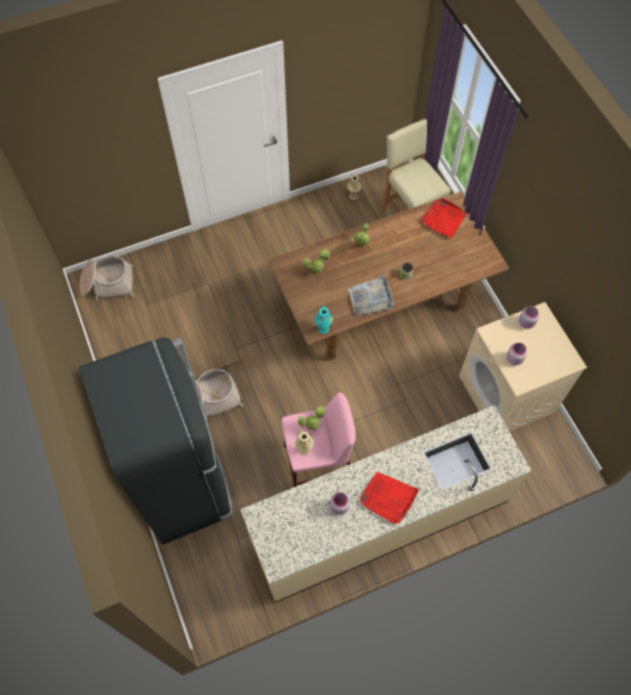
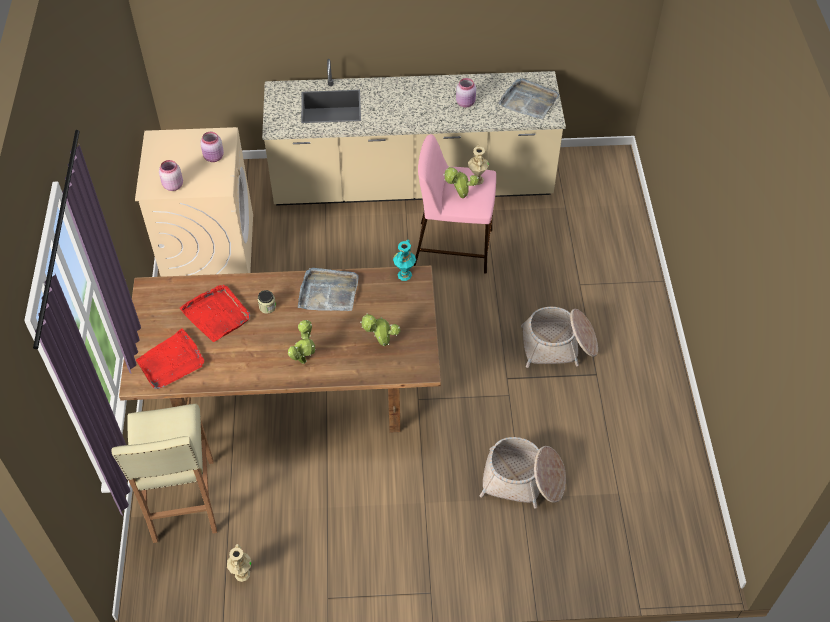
camera: 160 degrees left, 10 degrees down
(107, 283) = (675, 547): basket -> basket (523, 480)
(183, 484) = (612, 269): black fridge -> none
(282, 530) = (528, 101): none -> grey tray
(388, 498) = (415, 97): red tray -> red tray (217, 314)

